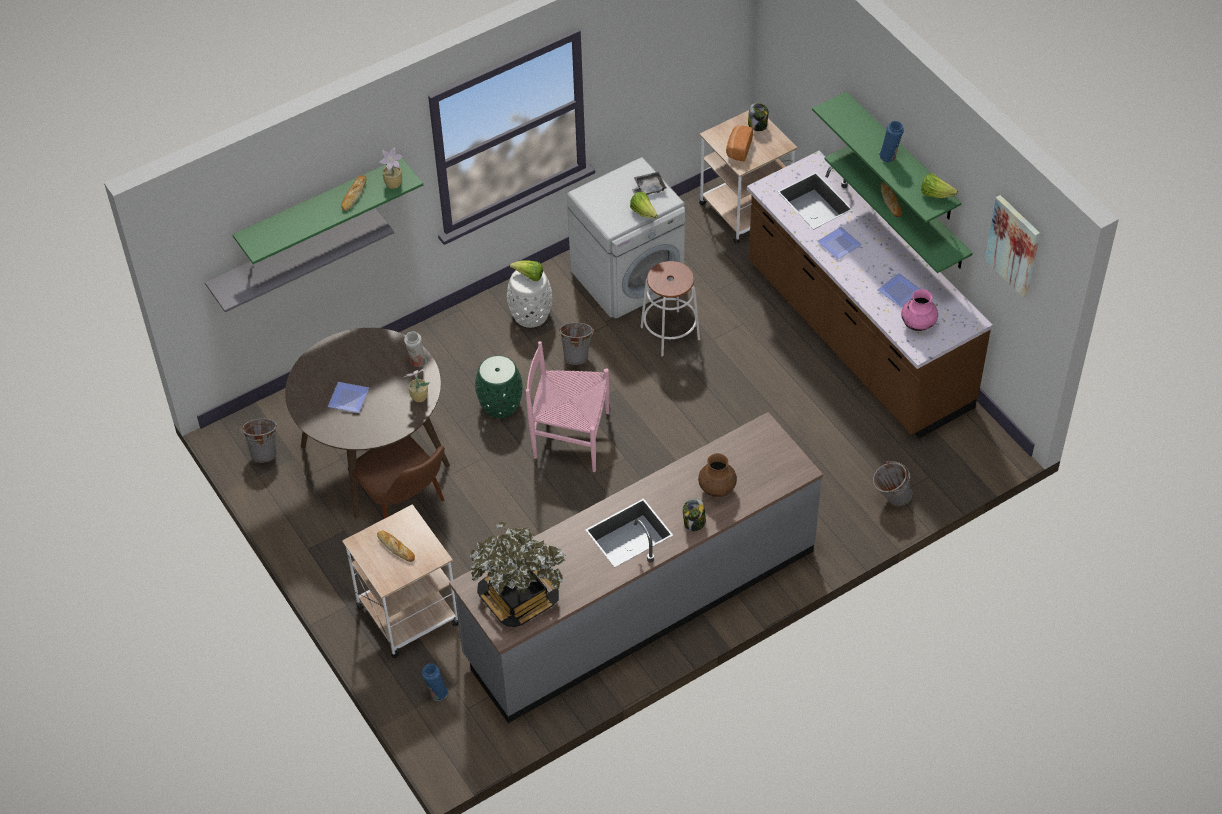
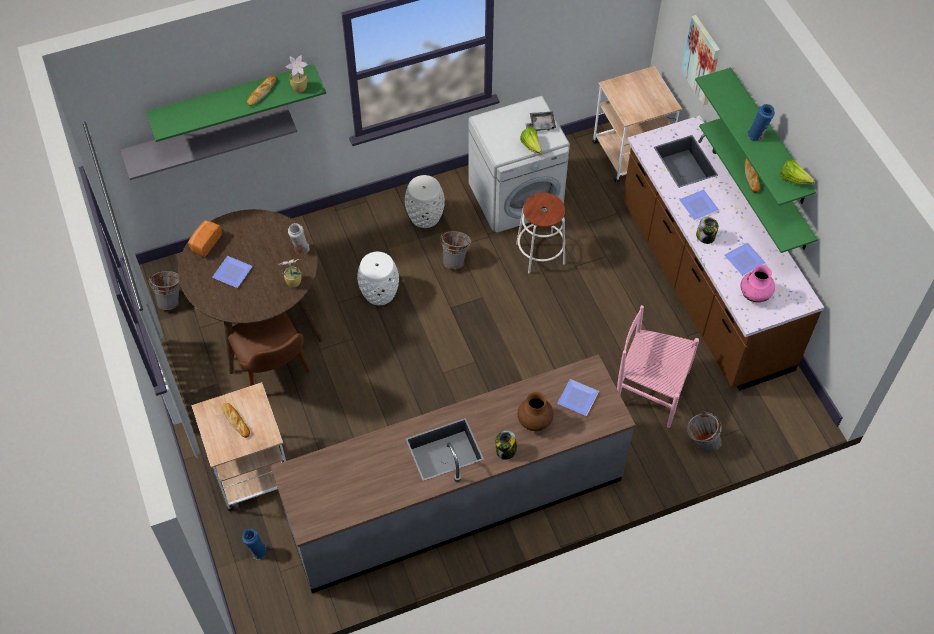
camera: 10 degrees right, 5 degrees up
(500, 404) = (379, 292): green stool -> white stool
(518, 598) = (328, 494): potted plant -> none
(529, 276) = (425, 184): lettuce -> none
(570, 437) = (431, 334): pink chair -> pink chair (650, 390)
(738, 149) = (629, 102): bread -> bread (205, 243)
(758, 125) = (651, 83): jar -> jar (705, 237)
(758, 458) = (579, 398): none -> plate
(1014, 245) = (857, 243): picture -> picture (701, 60)

